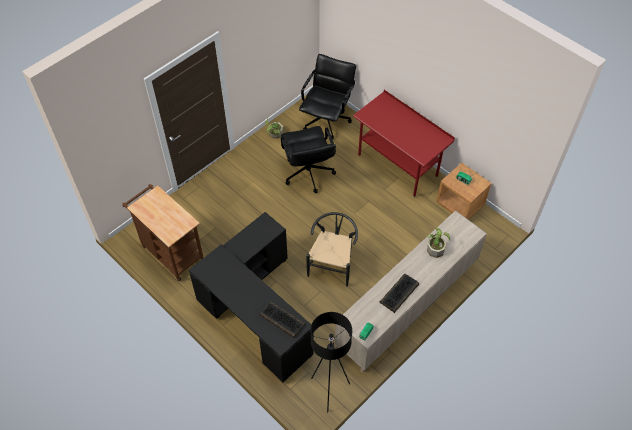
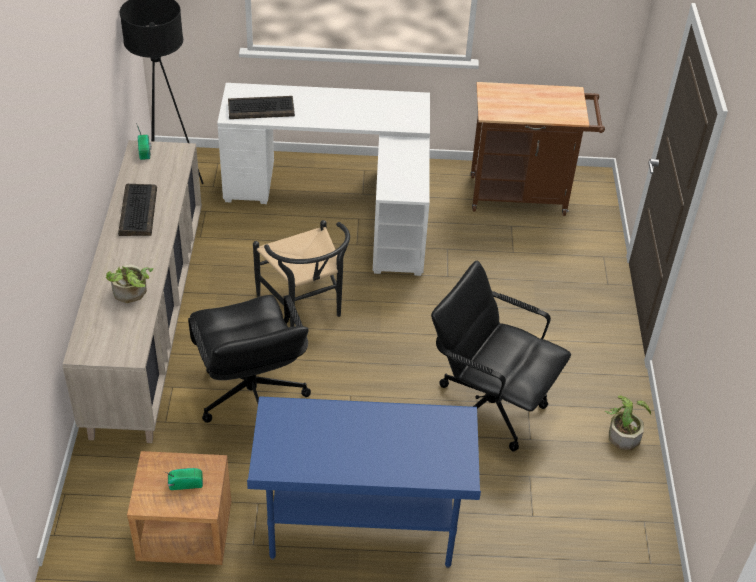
camera: 135 degrees right, 10 degrees down
(254, 311) = (344, 201): black desk -> white desk
(326, 120) = (578, 526): black office chair -> black office chair (251, 397)
(397, 166) = (361, 528): red desk -> blue desk

